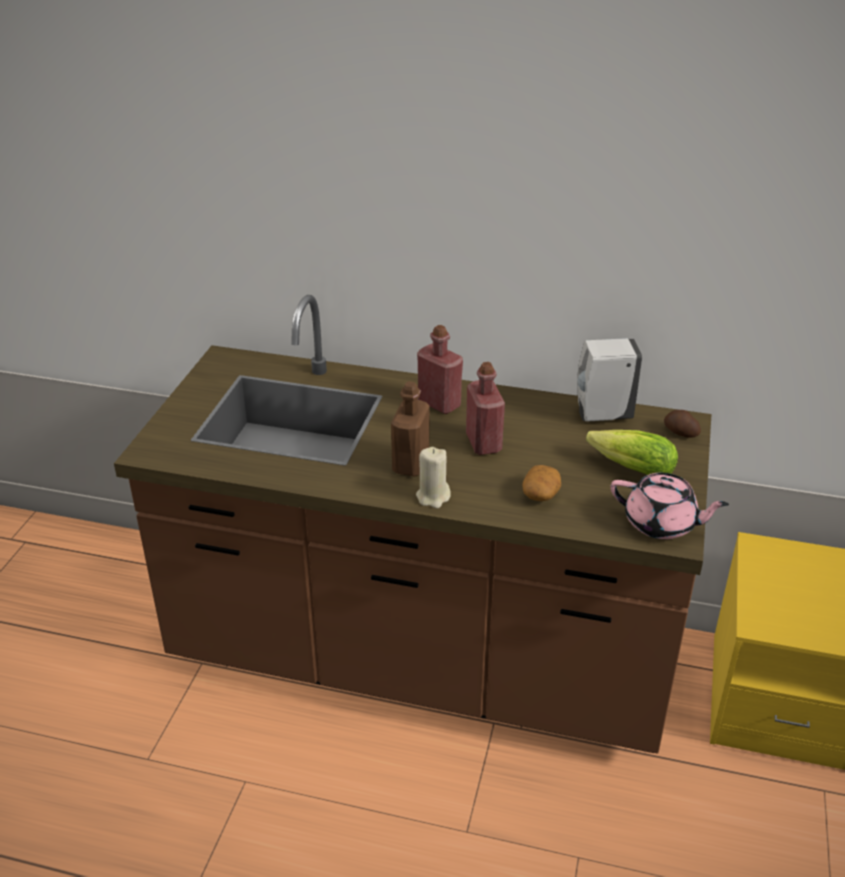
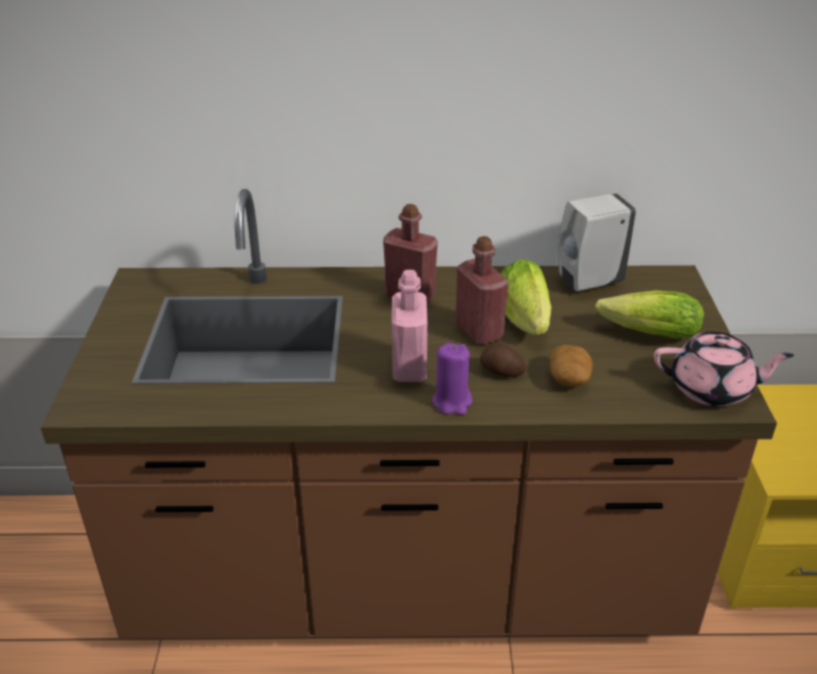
camera: 15 degrees left, 0 degrees up
(410, 464) = (409, 368): brown bottle -> pink bottle
(433, 497) = (452, 402): beige candle -> purple candle
(528, 440) = (525, 321): none -> lettuce
(680, 433) = (676, 289): potato -> potato (501, 372)

